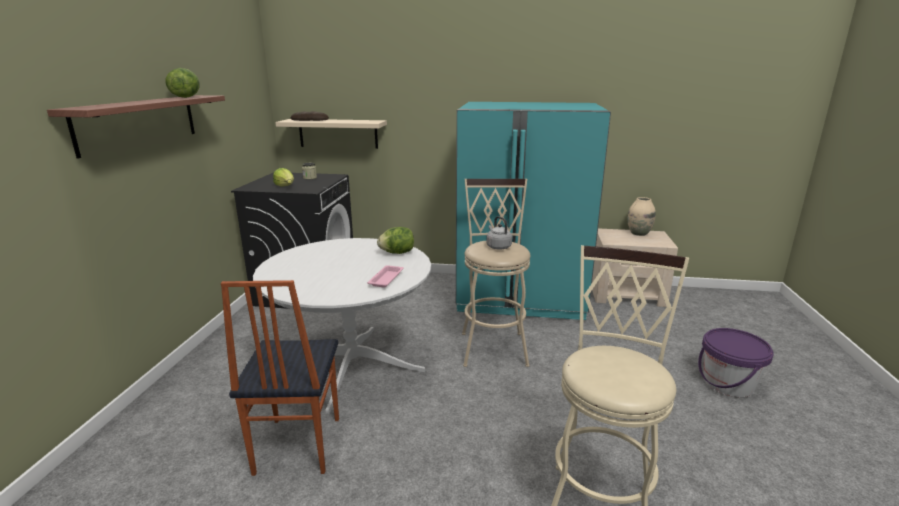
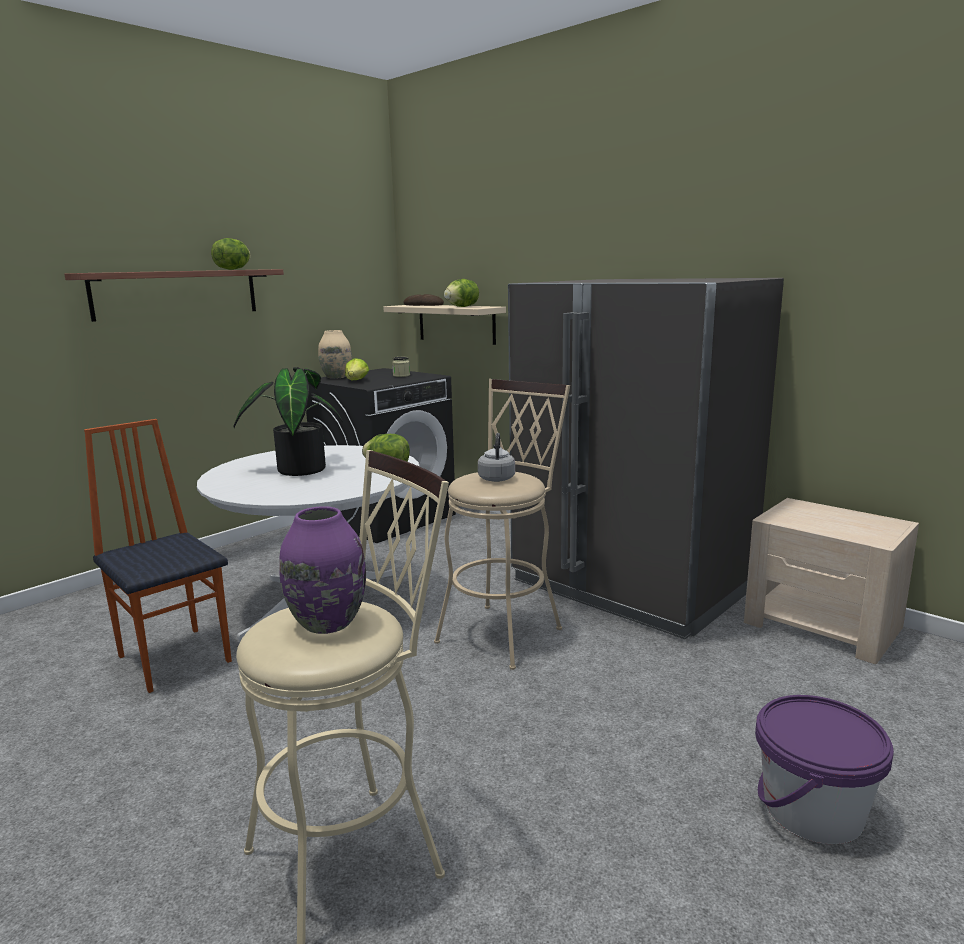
camera: 35 degrees right, 5 degrees down
(296, 446) = (176, 657): chair -> chair turned 105 degrees clockwise
(331, 267) = (297, 469): none -> potted plant
(355, 121) = (462, 307): none -> lettuce
(386, 278) = (322, 489): pink tray -> none
(521, 297) = (631, 585): turquoise fridge -> grey fridge
(618, 364) = (327, 622): none -> purple vase
(638, 233) = (854, 517): beige vase -> beige vase (336, 377)

